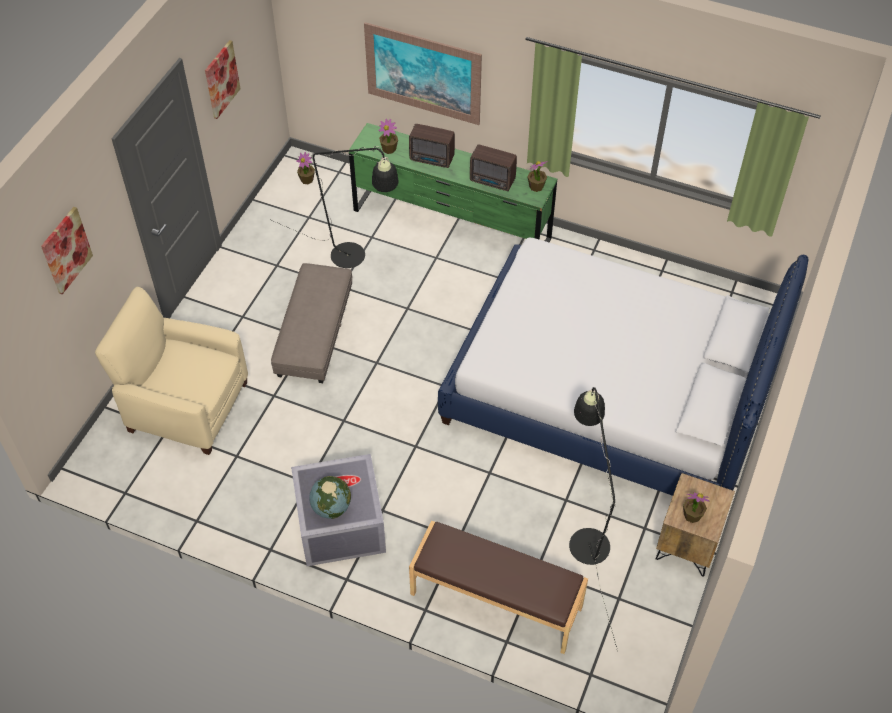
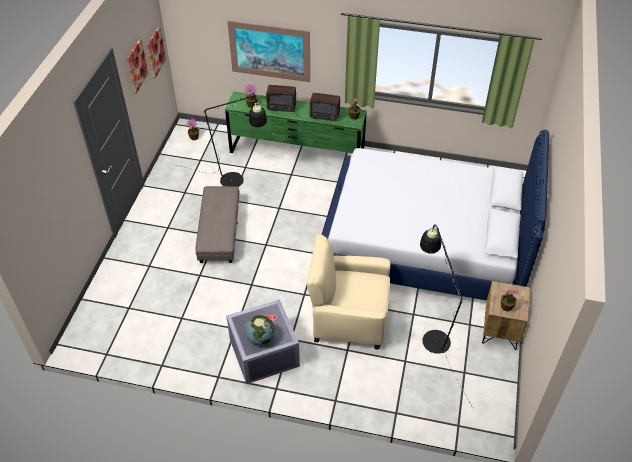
camera: 10 degrees left, 5 degrees down
(66, 250) = (50, 180): picture -> picture (155, 52)
(186, 406) = (140, 290): beige armchair -> beige armchair (348, 318)
(495, 601) = (382, 387): brown bench -> none

